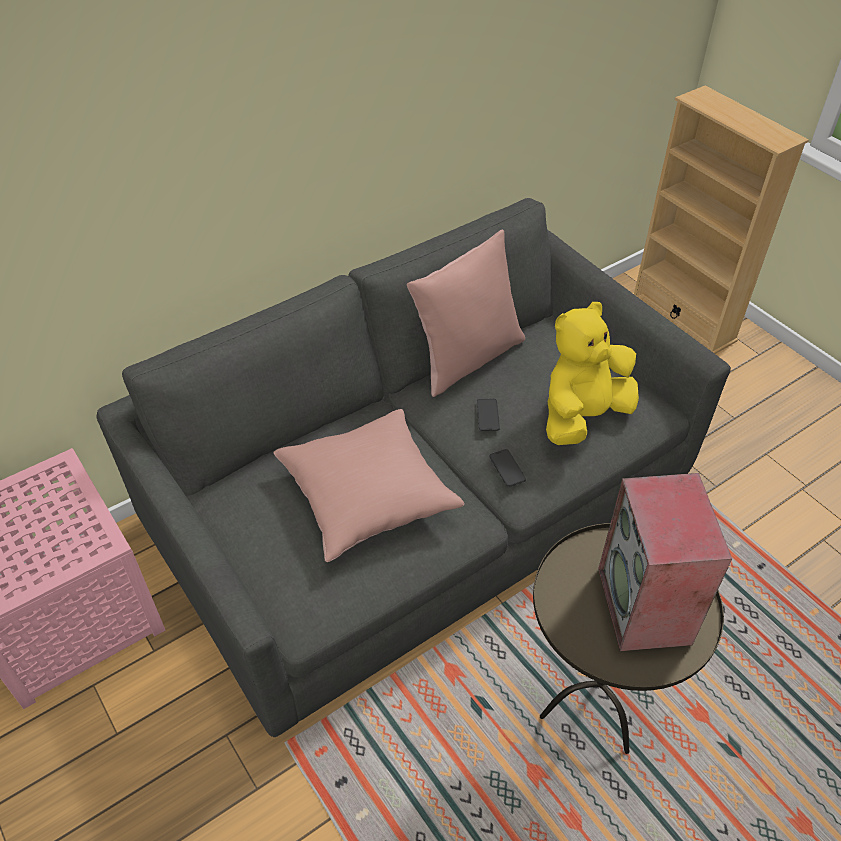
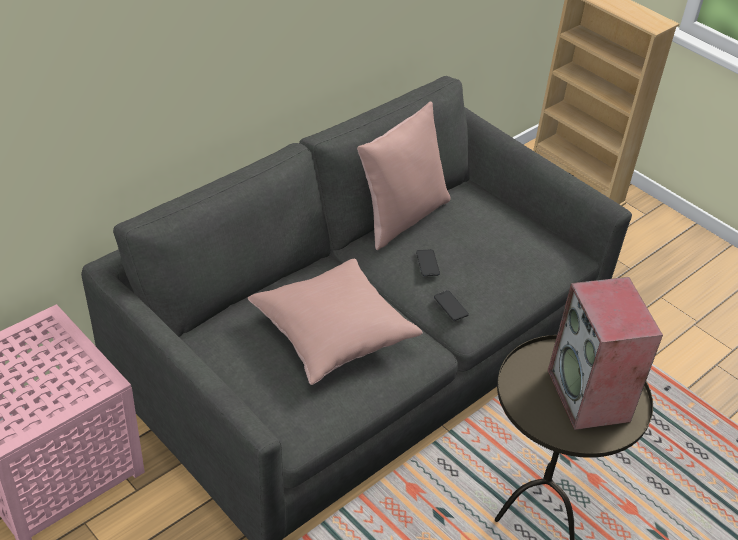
camera: 10 degrees left, 5 degrees down
(583, 416) = (509, 261): yellow plush toy -> none

